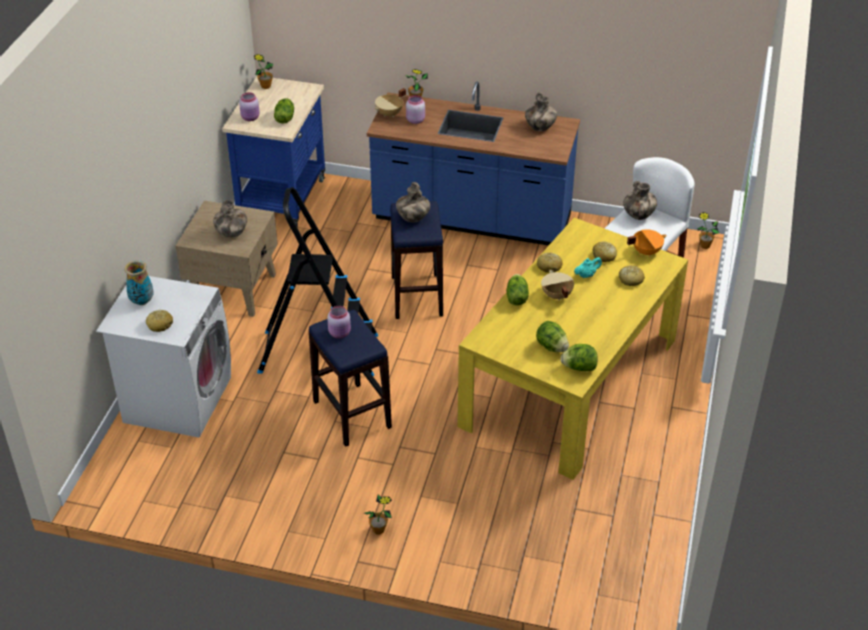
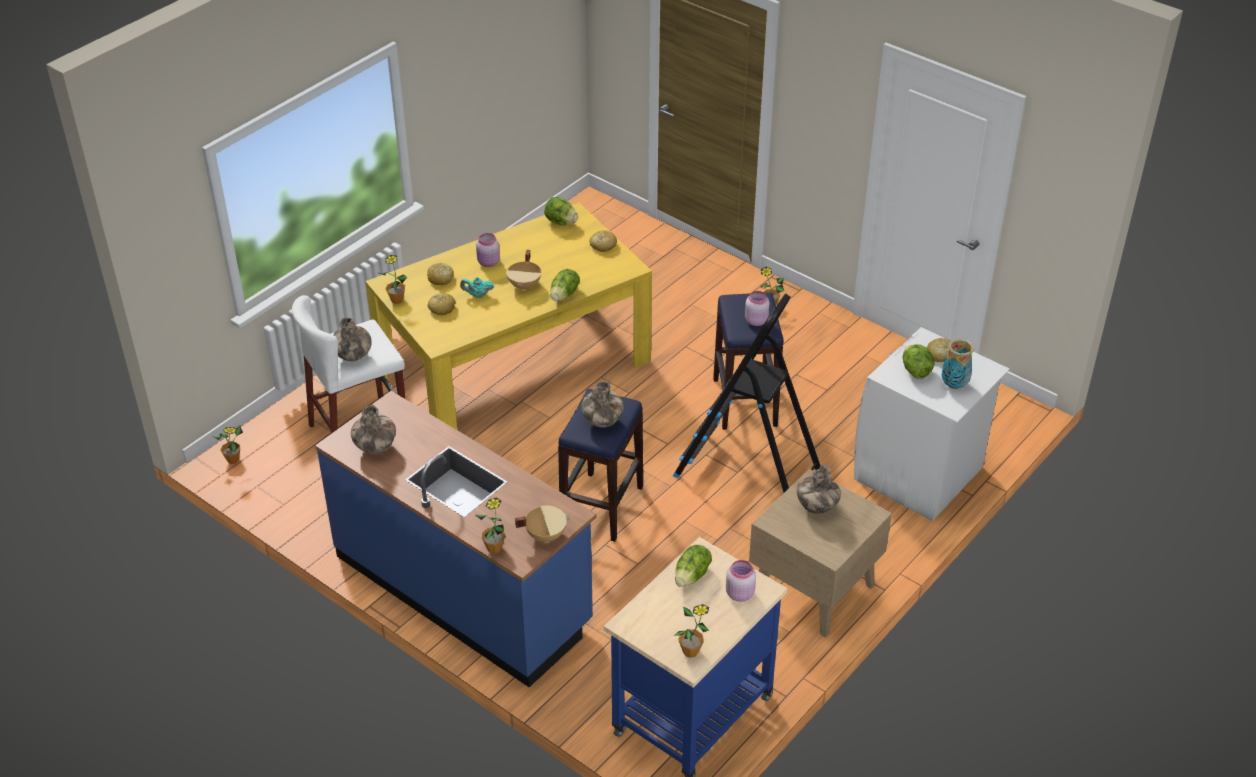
camera: 155 degrees left, 0 degrees up
(415, 120) = (519, 513): pink jar -> pink jar (488, 263)
(549, 266) = (506, 314): bread -> bread (603, 245)
(551, 347) = (569, 244): lettuce -> lettuce (915, 371)
(646, 251) = (397, 300): orange cooking pot -> potted plant

